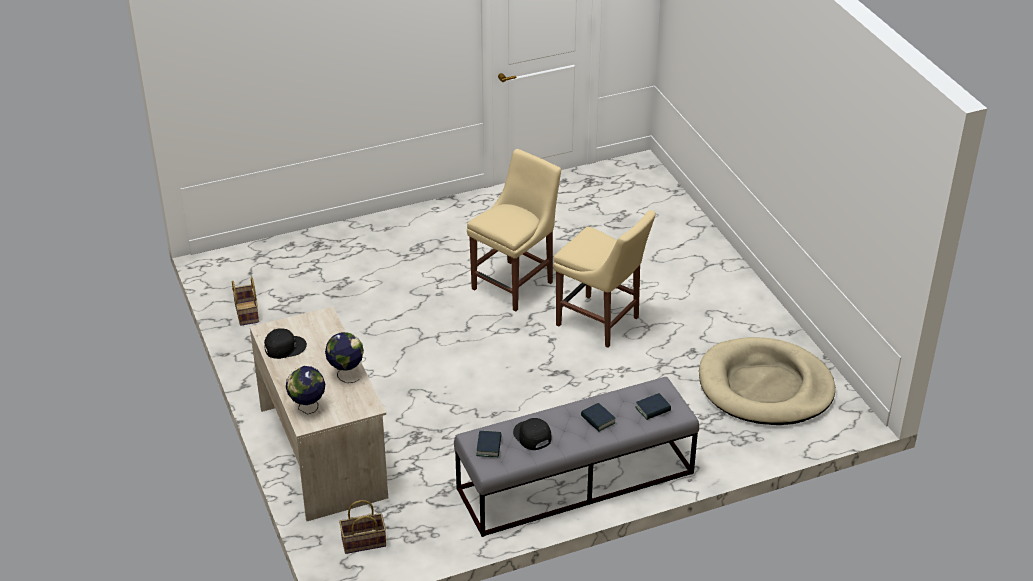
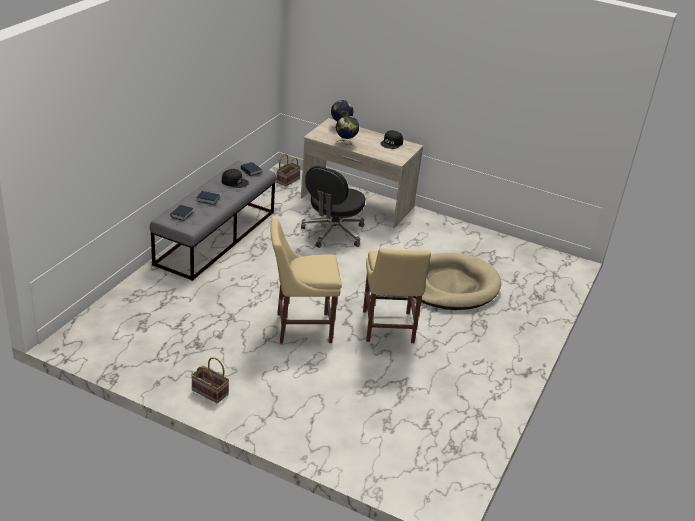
camera: 135 degrees right, 5 degrees down
(247, 314) = (500, 243): basket -> basket (209, 392)
(421, 418) = (333, 233): none -> black office chair
(765, 387) = (146, 333): beige dog bed -> beige dog bed (451, 286)

